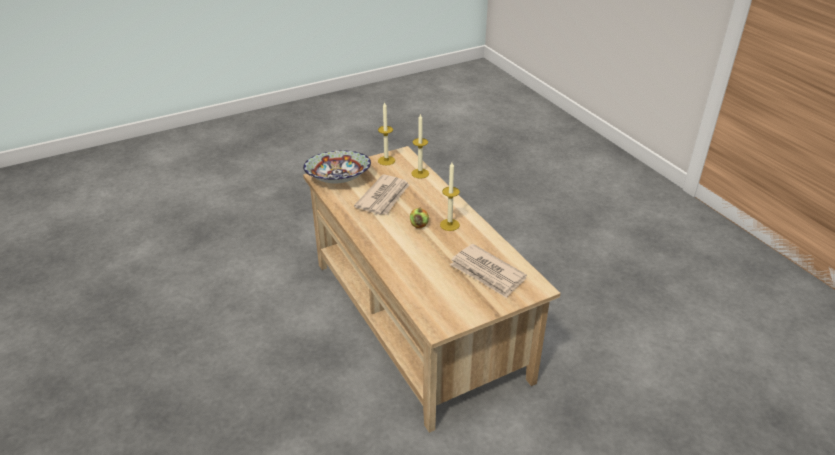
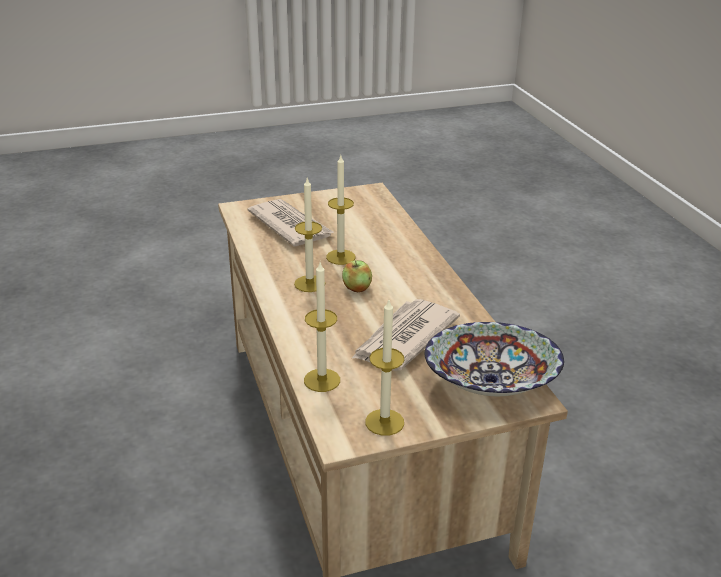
camera: 170 degrees left, 5 degrees down
(438, 248) = (340, 257): none -> candle

